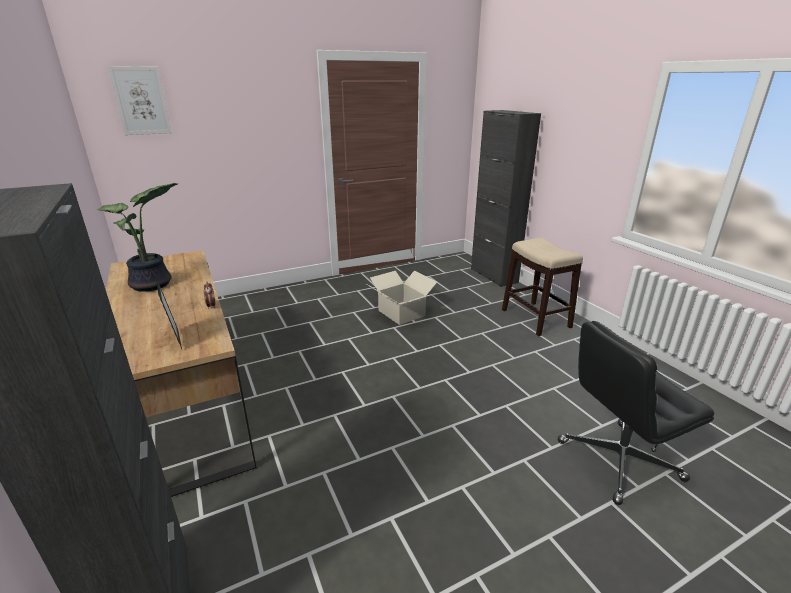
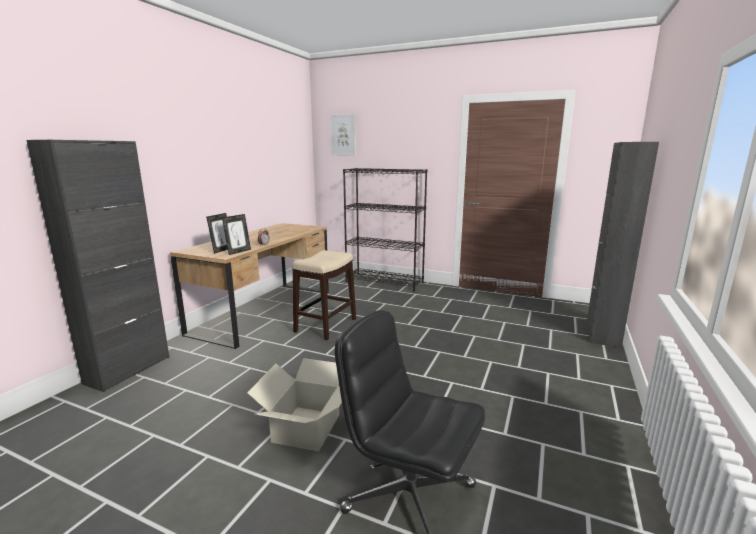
camera: 50 degrees right, 10 degrees down
(153, 285) = (270, 233): potted plant -> none
(211, 331) = (238, 252): none -> picture frame
(261, 298) = (385, 282): none -> black bookcase
(402, 312) = (454, 322): cardboard box -> cardboard box (307, 428)
(536, 319) = (573, 378): stool -> stool (325, 325)

